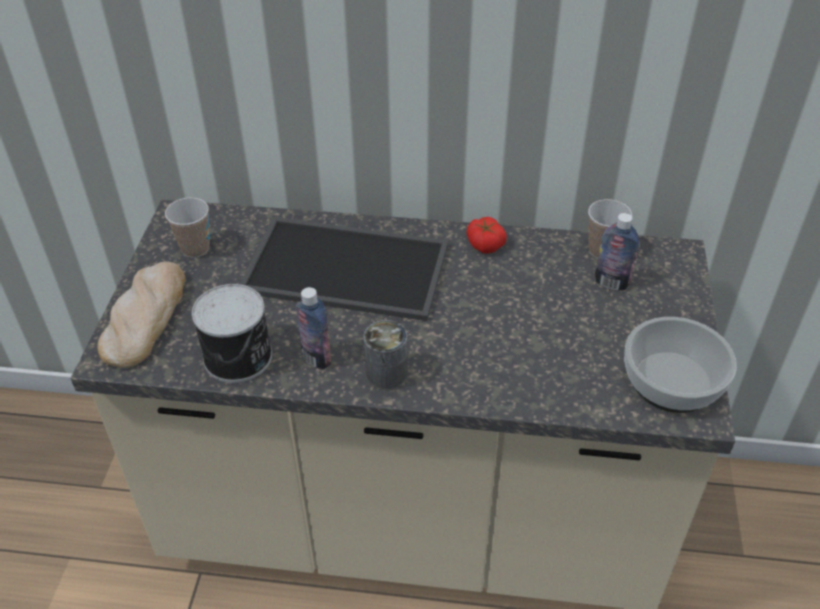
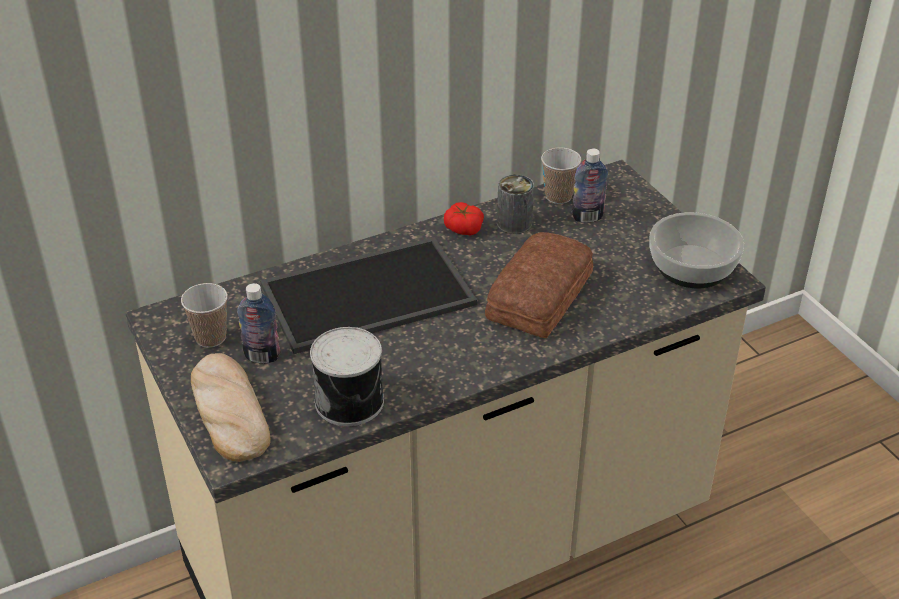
camera: 35 degrees left, 5 degrees down
(316, 358) = (417, 371): bottle -> bottle (262, 356)
(386, 374) = (485, 356): can -> can (514, 223)
(494, 341) = (542, 296): none -> bread

